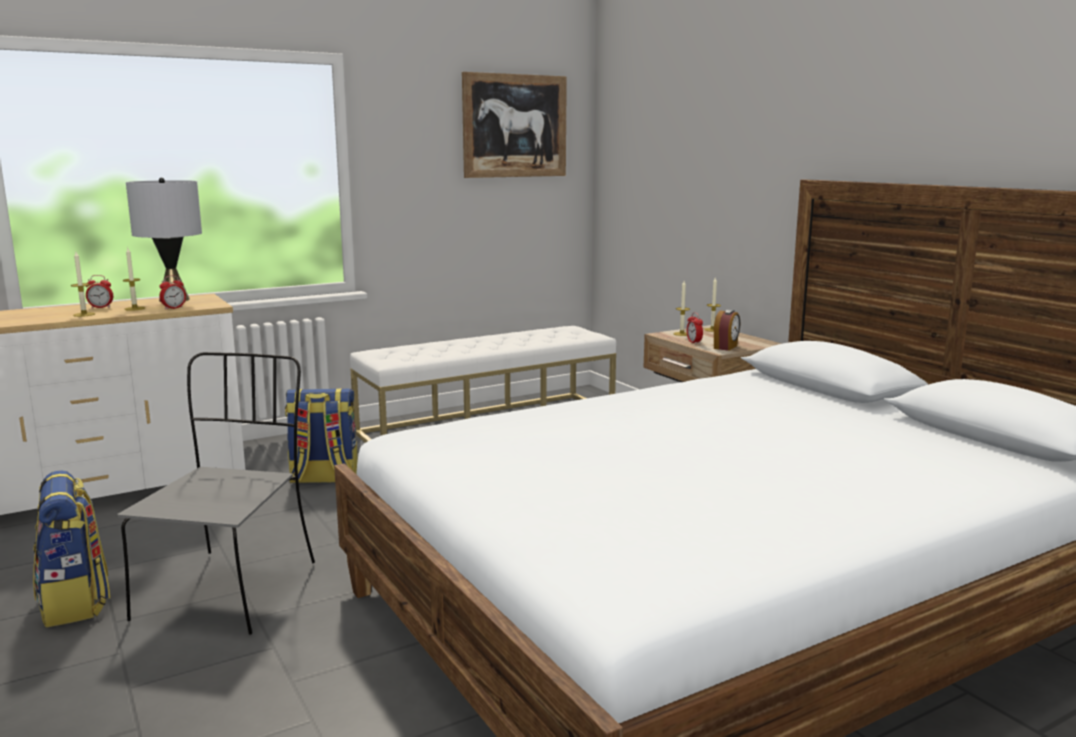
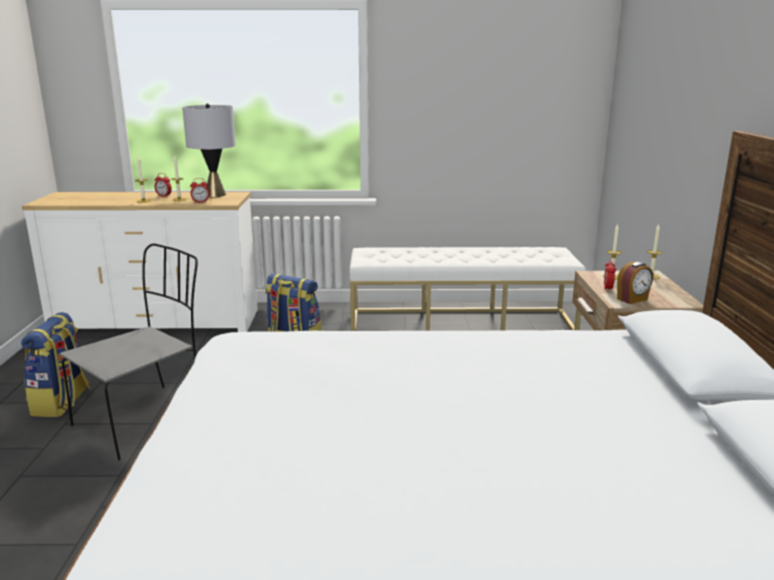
camera: 30 degrees right, 5 degrees up
(515, 126) = (527, 59): picture -> none

